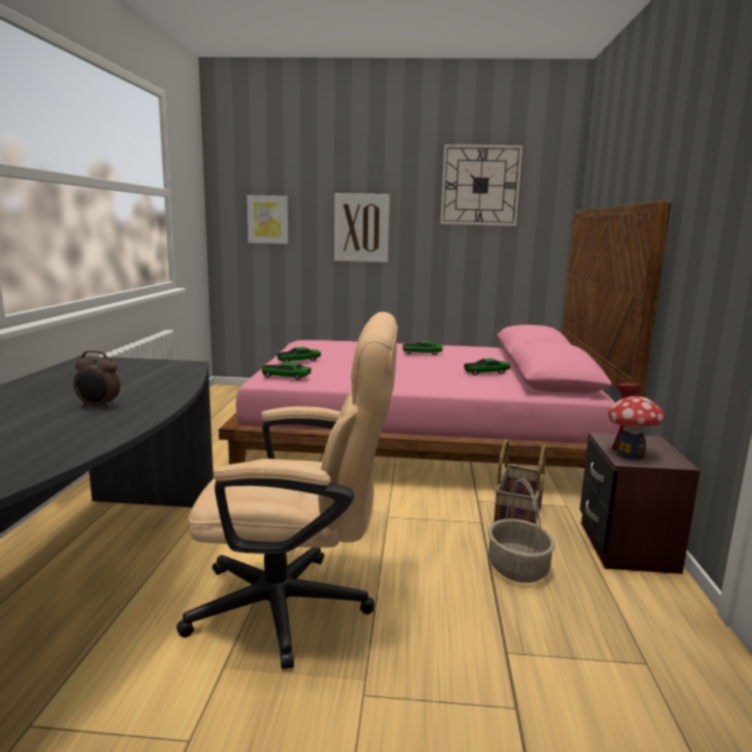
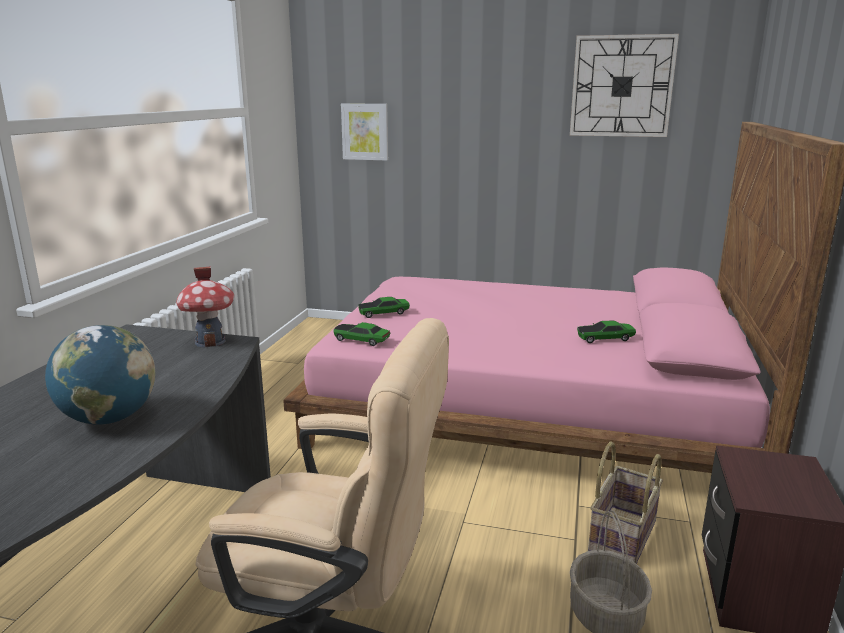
camera: 10 degrees right, 5 degrees up
(98, 407) = (109, 418): alarm clock -> globe
(361, 228) = (473, 140): picture -> none
(422, 353) = (534, 303): toy car -> none
(630, 454) = (762, 488): toy house -> toy house (210, 342)

